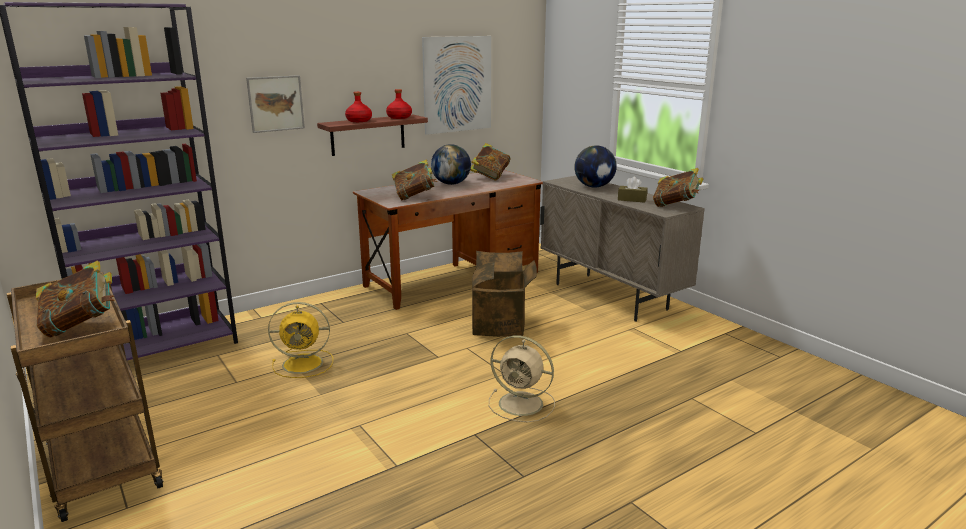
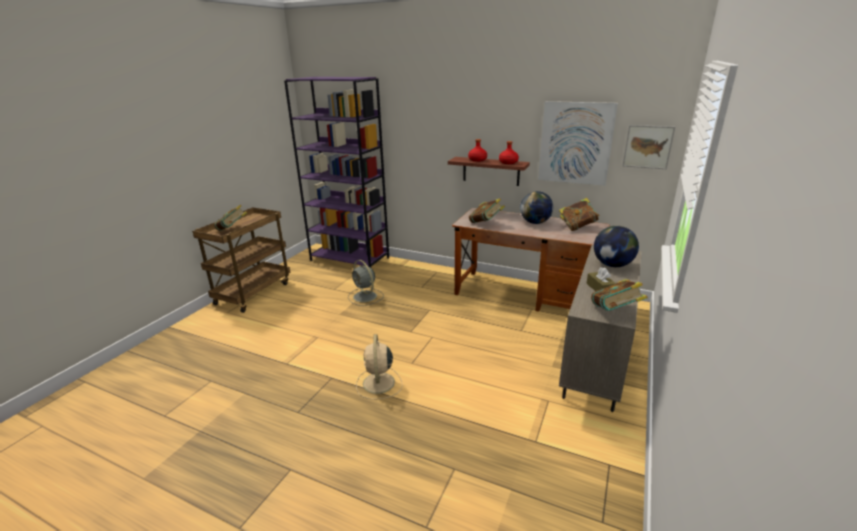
camera: 60 degrees right, 5 degrees up
(276, 103) = (431, 140): picture -> picture (648, 147)
(304, 364) = (365, 297): yellow fan -> grey fan
(501, 325) = (478, 338): cardboard box -> none

